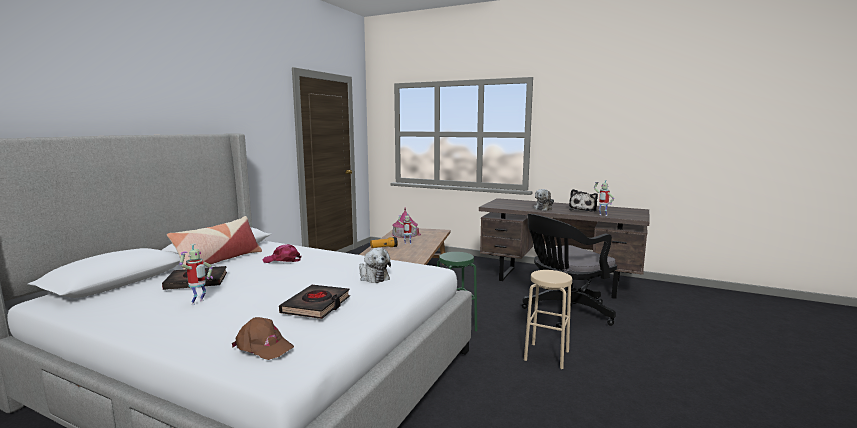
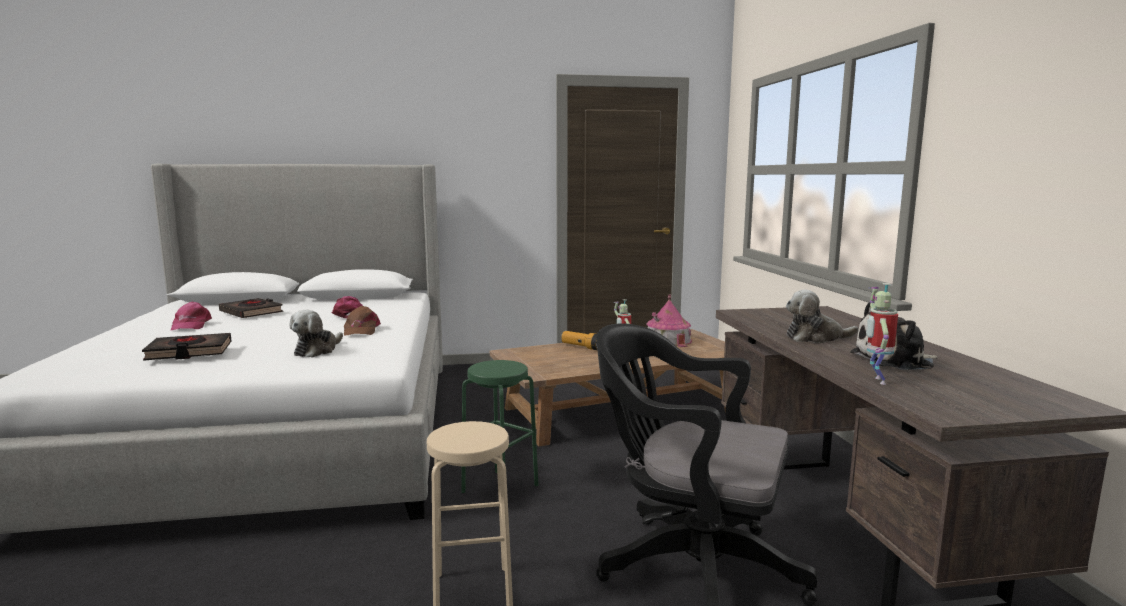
camera: 55 degrees right, 0 degrees up
(199, 303) = (191, 325): toy robot -> pink cap
(219, 261) = (326, 303): pillow -> none
(263, 347) = (68, 362): brown cap -> brown cap (361, 330)

